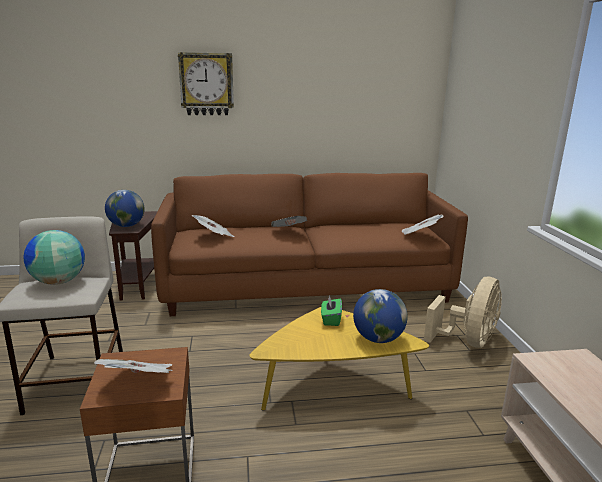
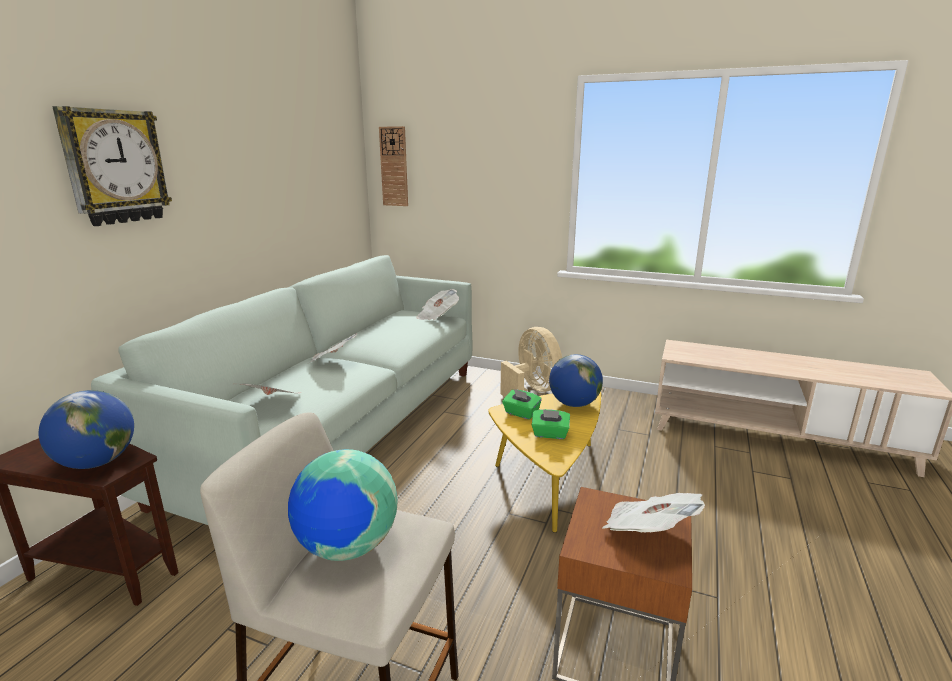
camera: 60 degrees left, 0 degrees up
(306, 286) = (340, 427): brown sofa -> white sofa
(309, 339) = (550, 434): none -> green tissue box
(456, 95) = (394, 167): none -> wall clock

